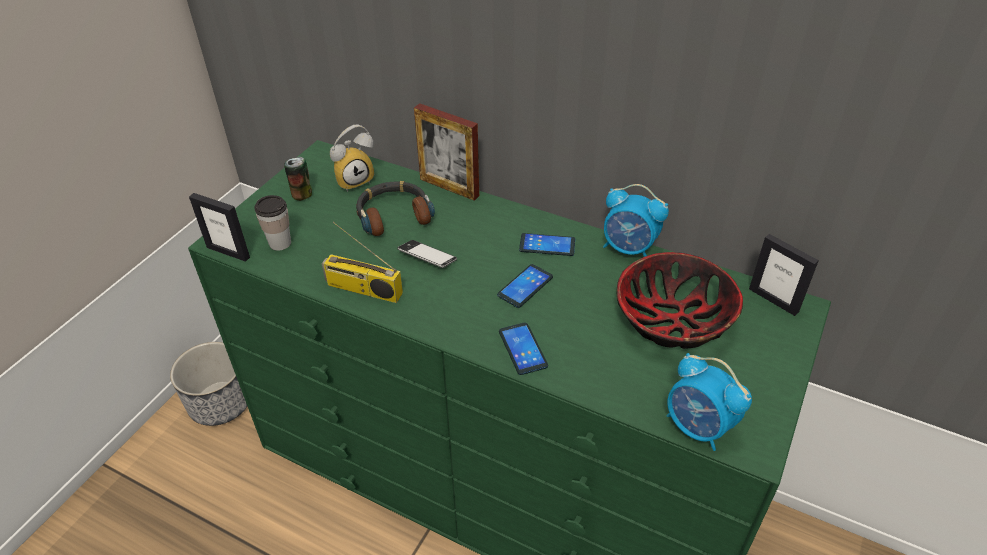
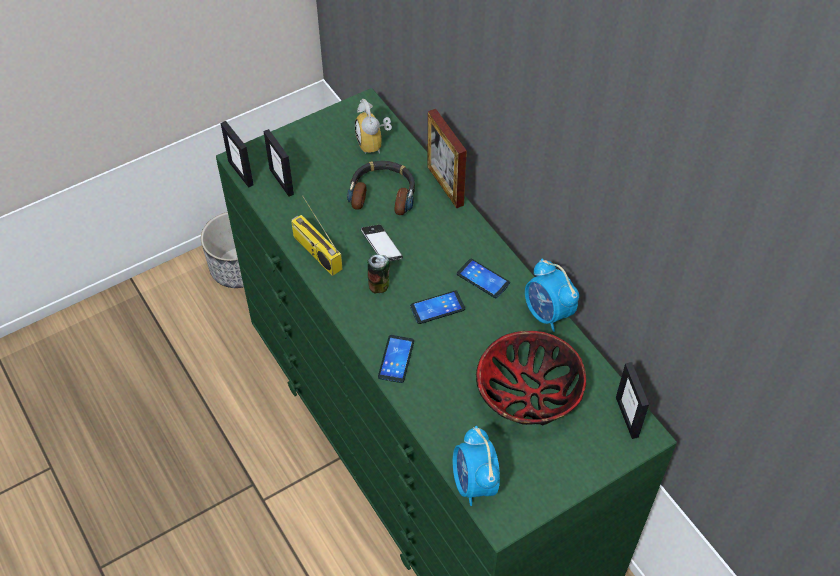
camera: 30 degrees right, 10 degrees up
(280, 243) = (282, 182): cup -> picture frame
(302, 194) = (325, 141): can -> can (379, 285)
(354, 180) = (374, 144): alarm clock -> alarm clock turned 75 degrees clockwise

